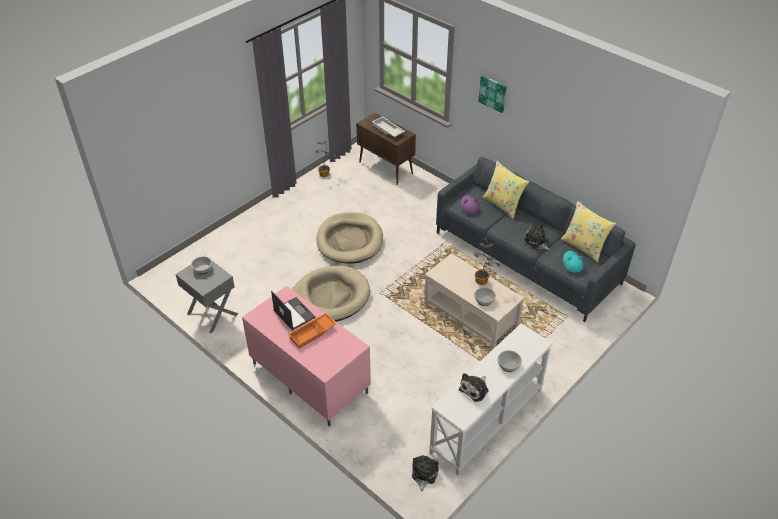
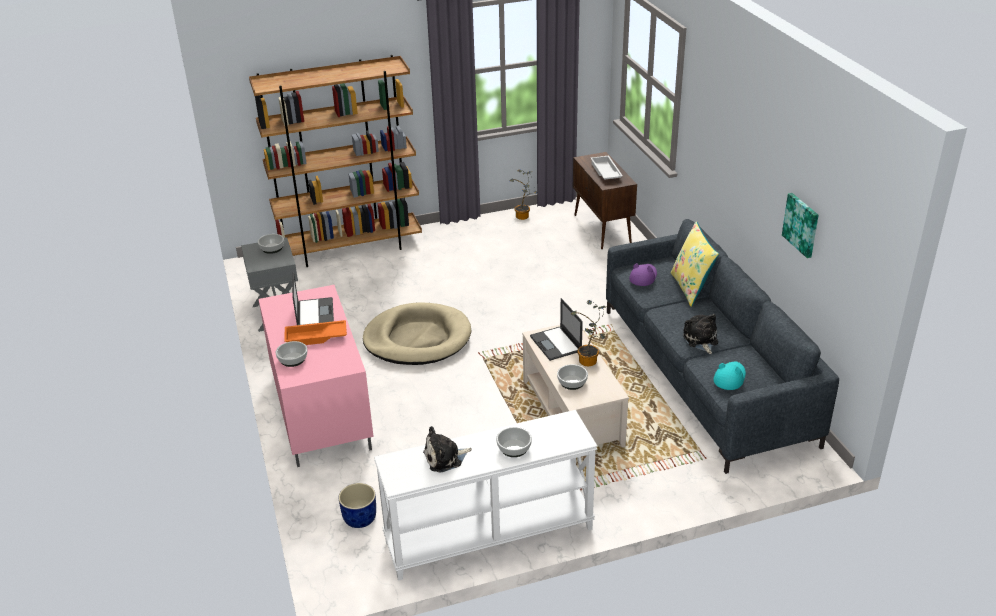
camera: 30 degrees right, 10 degrees down
(221, 240) = (351, 248): none -> brown bookcase
(312, 356) = (293, 359): none -> bowl
(349, 240) = (492, 289): beige dog bed -> none
(400, 445) = (359, 518): none -> blue planter
(424, 474) = (358, 561): plush toy -> none
(453, 275) = (556, 344): none -> laptop
(493, 93) = (714, 127): picture -> picture (801, 224)
(584, 247) = (764, 365): yellow pillow -> none

